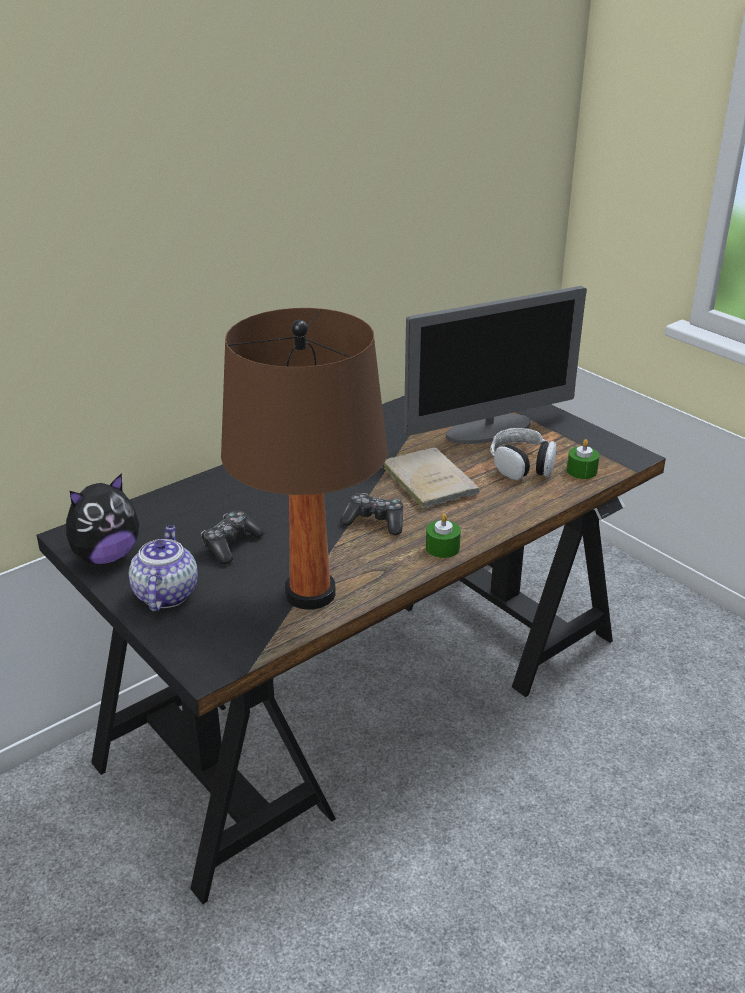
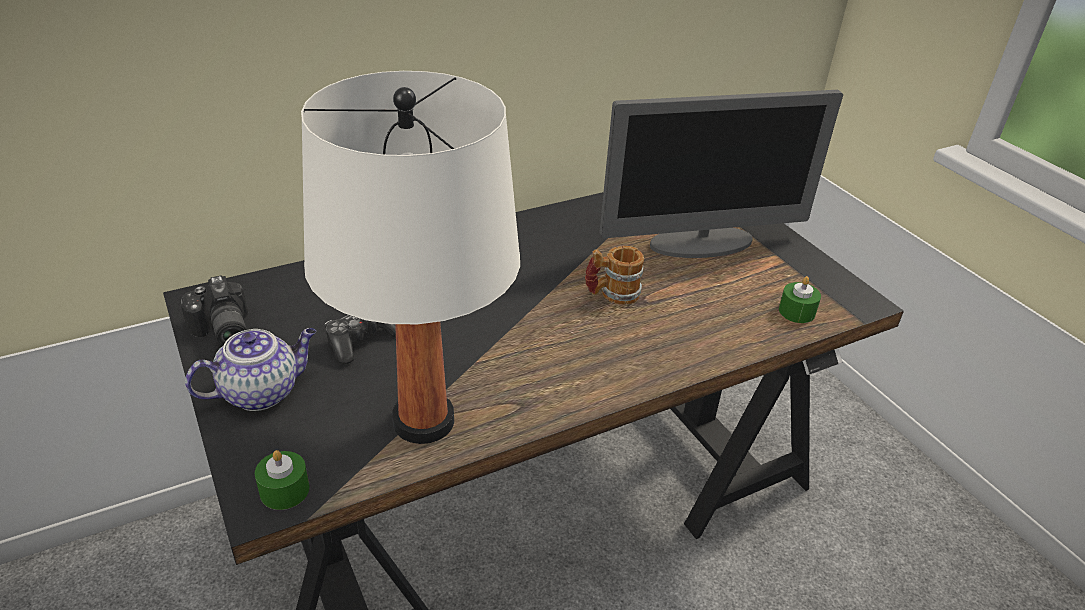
camera: 10 degrees right, 5 degrees up
(106, 556) = (221, 331): plush toy -> camera
(165, 594) = (262, 391): teapot -> teapot turned 45 degrees clockwise
(309, 593) = (423, 421): brown table lamp -> white table lamp
(375, 522) = (533, 338): game controller -> none
(428, 480) = (612, 294): beige book -> mug
(442, 548) = (600, 387): green candle -> green candle (284, 490)
(522, 465) = (727, 293): headphones -> none

